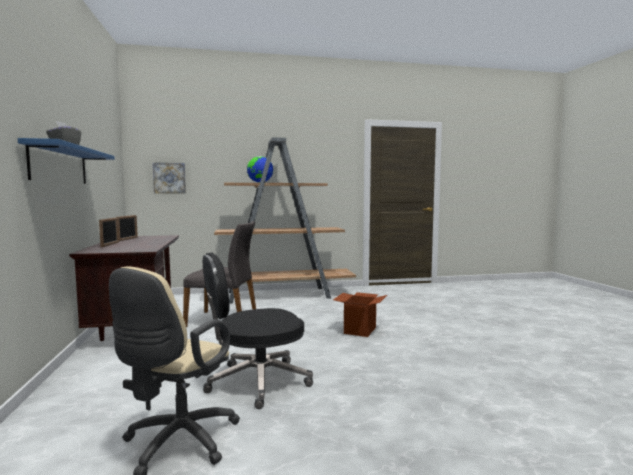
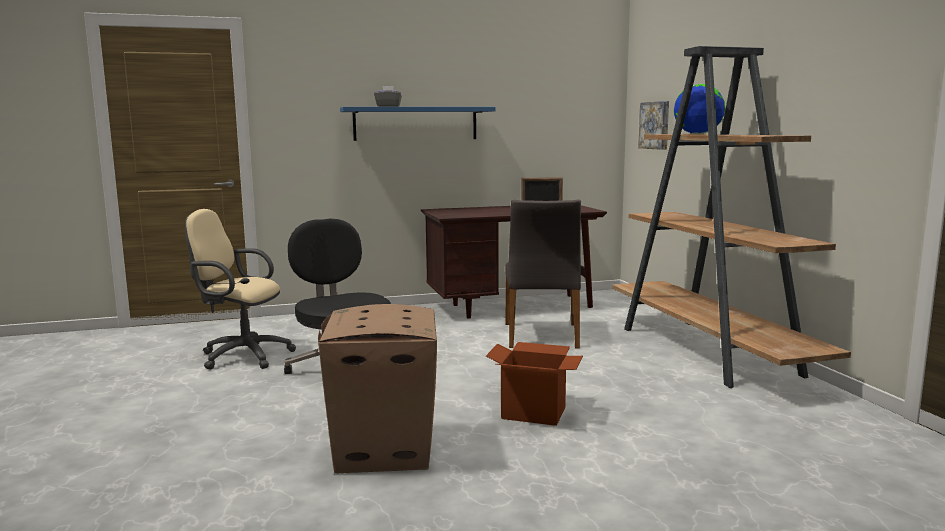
camera: 85 degrees right, 5 degrees up
(110, 244) = (489, 208): picture frame -> none
(418, 364) = (384, 451): none -> cardboard box

